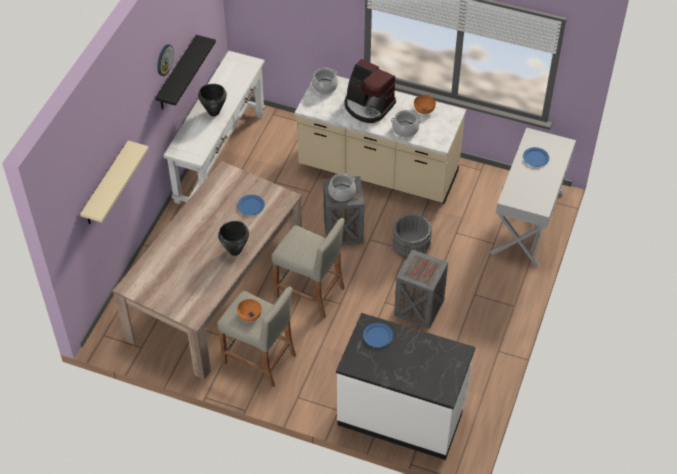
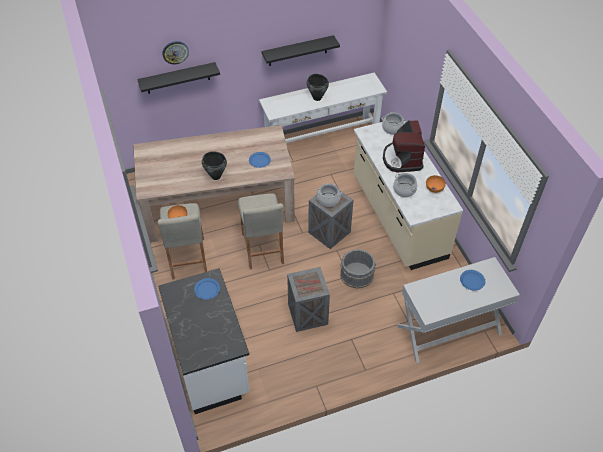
camera: 50 degrees right, 0 degrees up
(106, 185) = (178, 78): beige shelf -> black shelf
(164, 59) = (282, 29): wall clock -> wall clock (175, 52)

